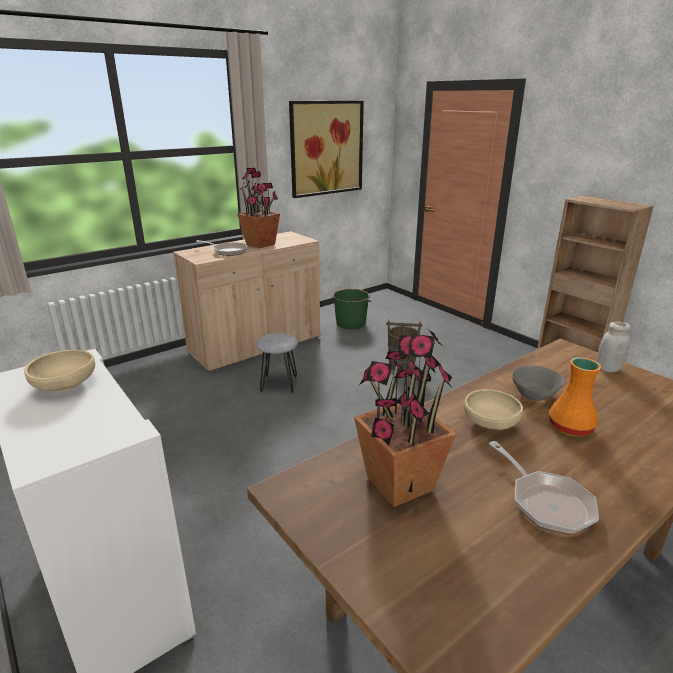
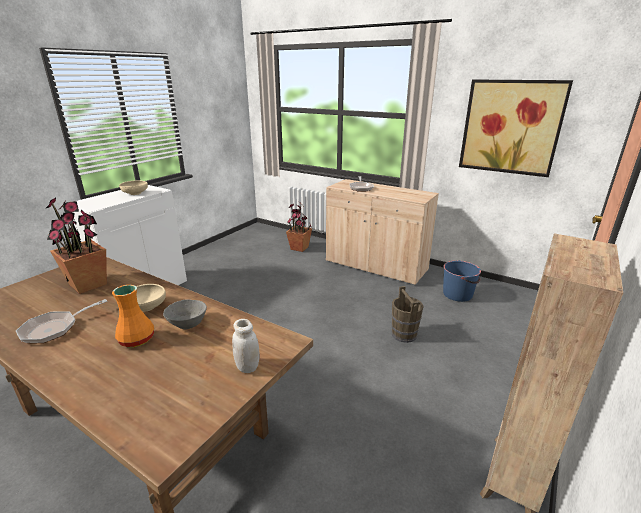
camera: 70 degrees right, 0 degrees up
(261, 244) = (389, 191): potted plant -> potted plant (299, 248)
(279, 384) = (330, 287): grey stool -> none
(351, 323) = (458, 294): green bucket -> blue bucket

